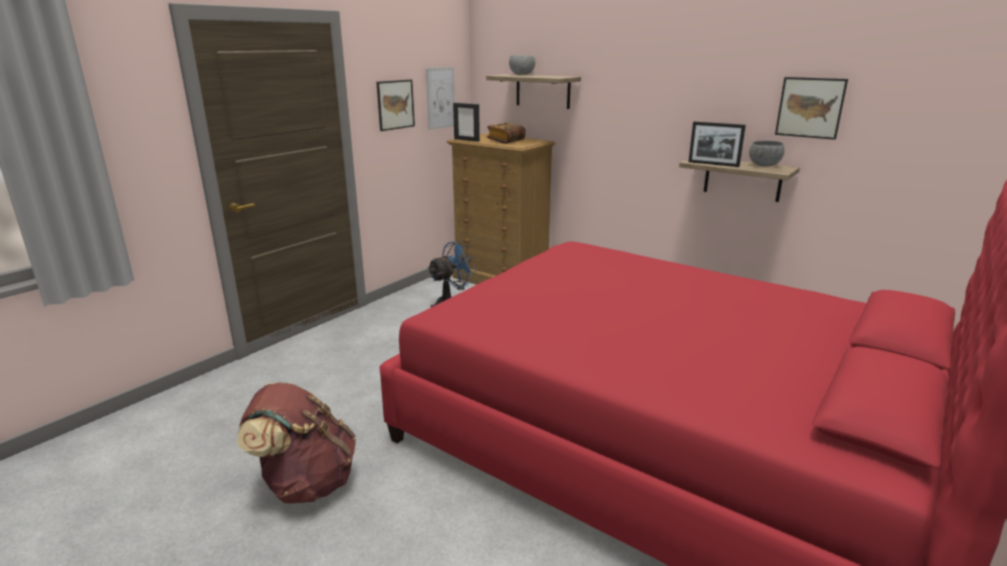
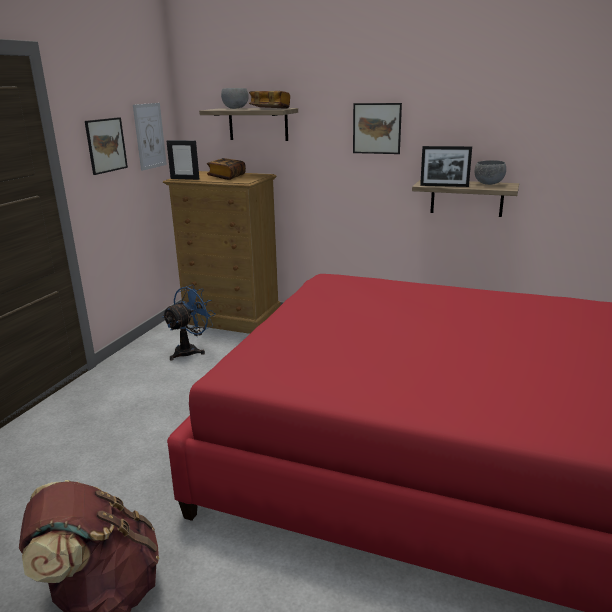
camera: 15 degrees left, 0 degrees up
(551, 77) = (270, 109): none -> book
(810, 107) = (525, 127): picture -> picture (377, 128)

